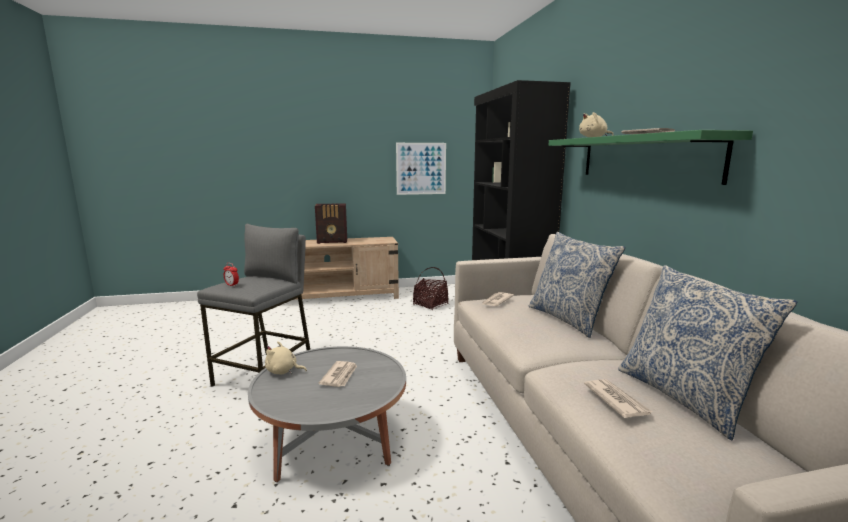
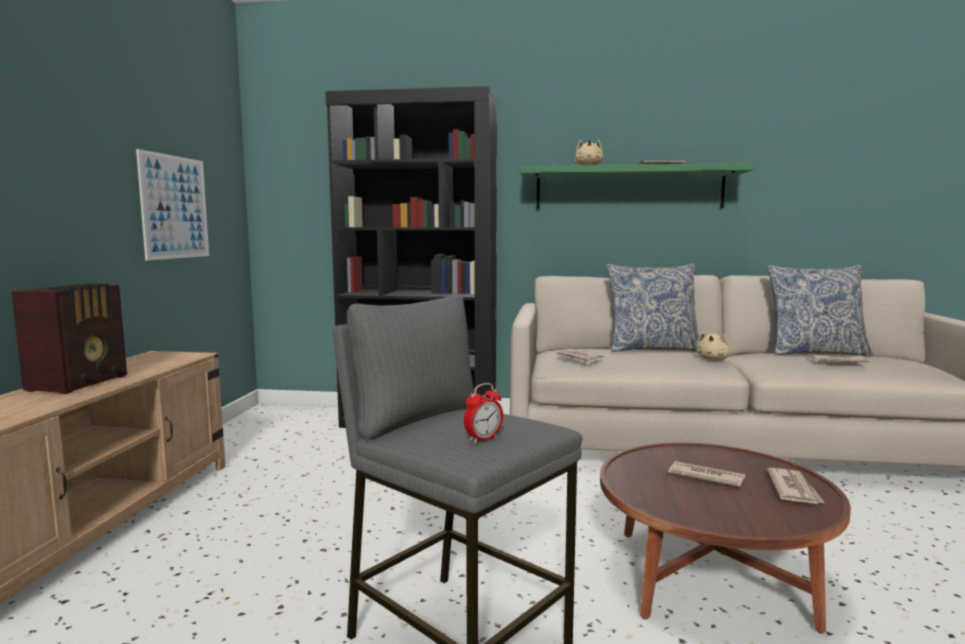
camera: 70 degrees left, 5 degrees down
(283, 371) = (688, 513): beige plush toy -> beige plush toy (713, 360)
(326, 405) = (793, 489): none -> newspaper
(333, 438) = (711, 577): grey coffee table -> brown coffee table
(430, 304) = (296, 449): basket -> none

